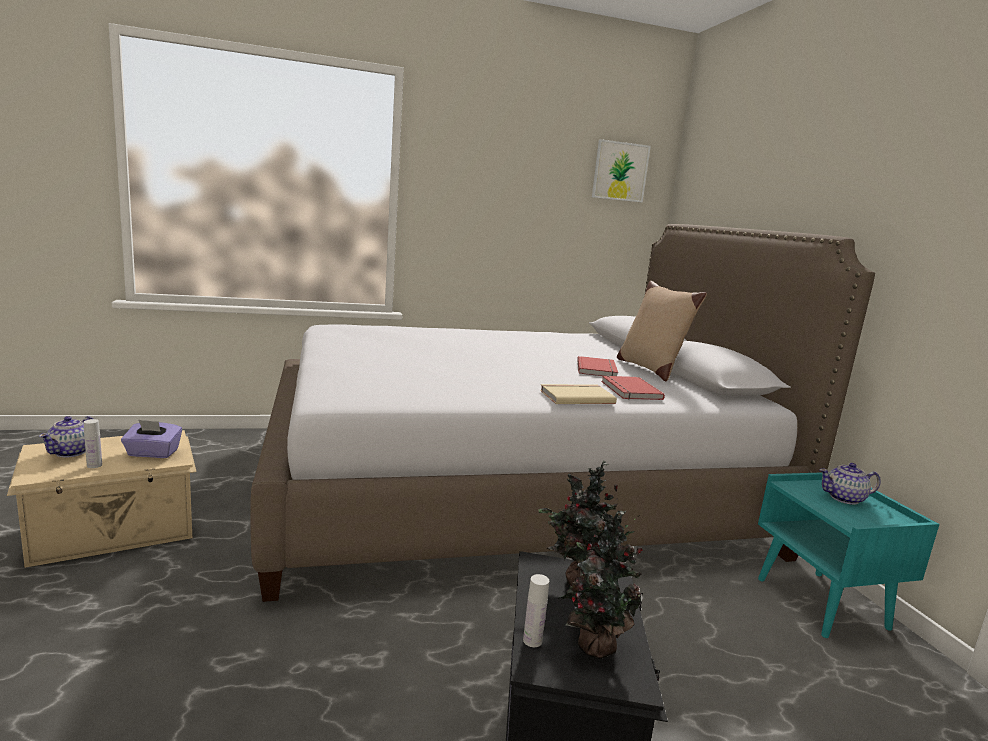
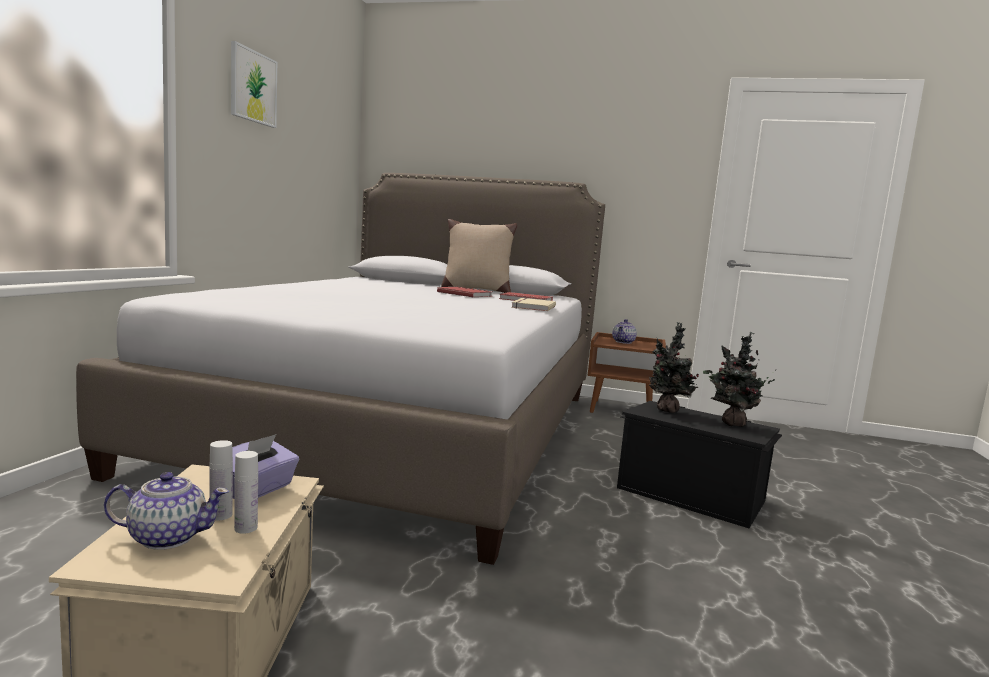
camera: 60 degrees left, 5 degrees down
(71, 452) = (167, 537): teapot -> teapot turned 45 degrees counterclockwise
(532, 640) = (728, 432): white bottle -> white bottle (221, 515)
(620, 171) = (334, 120): picture -> picture (253, 87)
(823, 604) = (622, 410): turquoise nightstand -> brown nightstand

